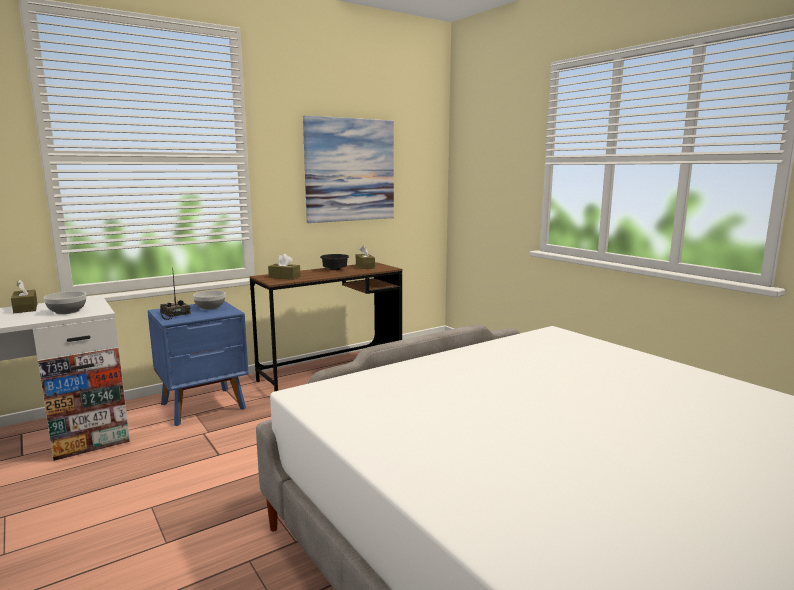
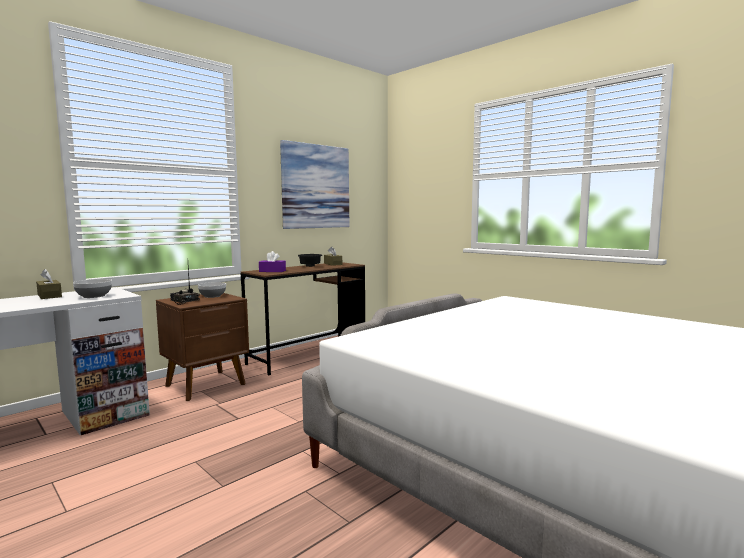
camera: 10 degrees left, 5 degrees down
(204, 406) = (207, 385): blue nightstand -> brown nightstand
(284, 277) = (272, 271): brown tissue box -> purple tissue box

